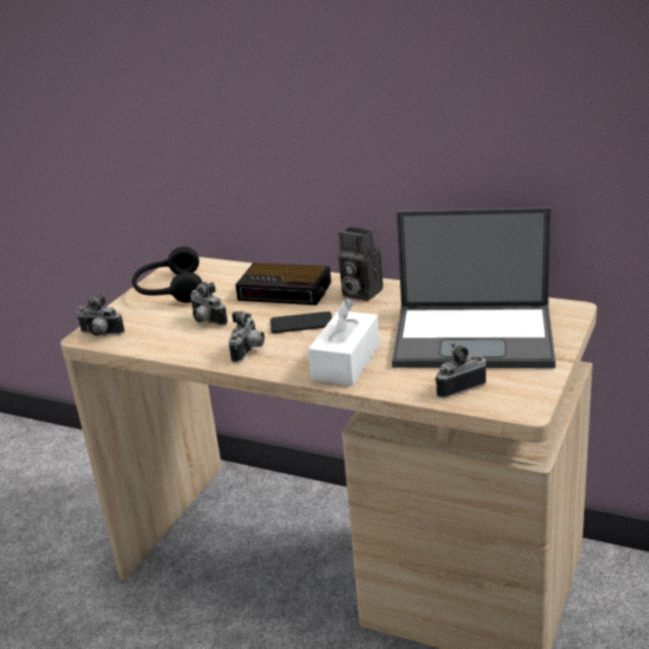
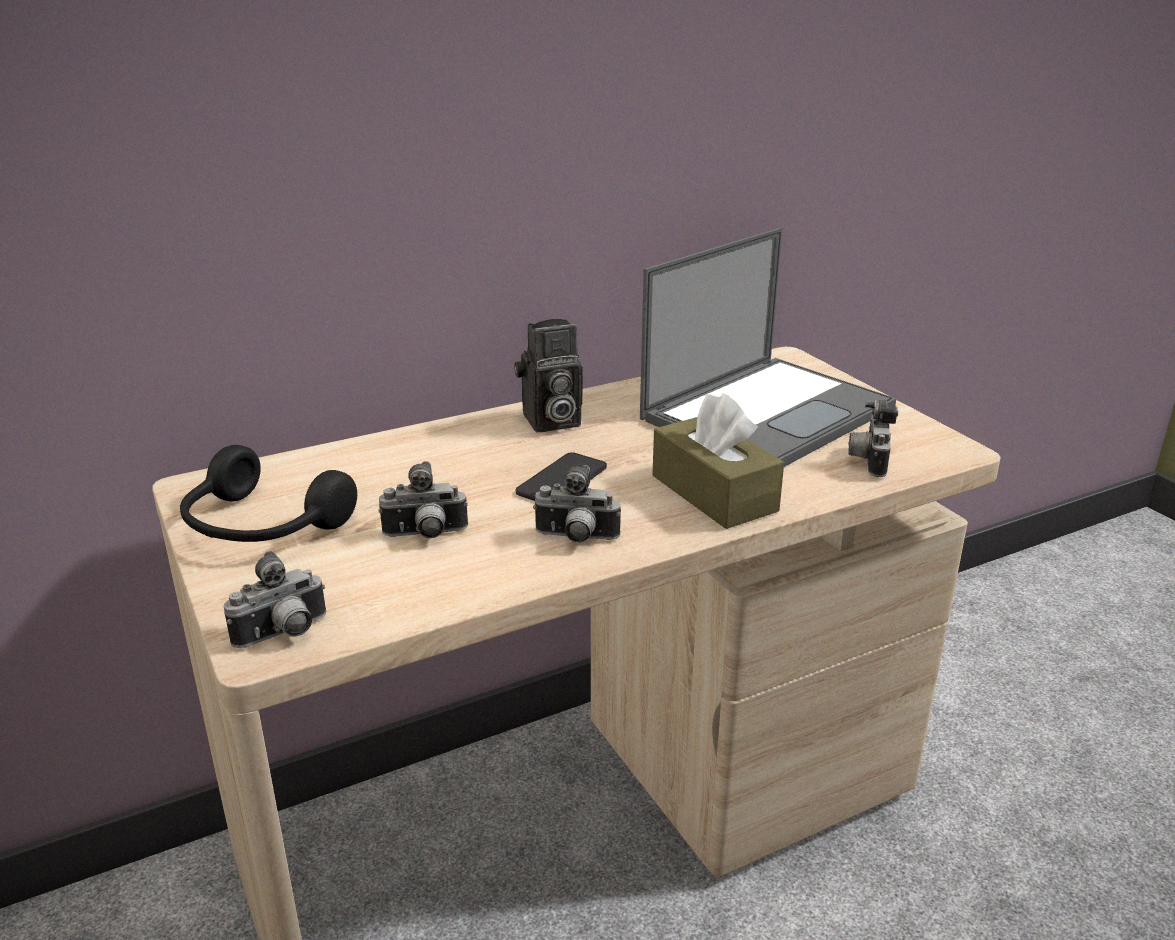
camera: 55 degrees left, 0 degrees up
(249, 351) = (576, 539): camera -> camera turned 135 degrees clockwise
(287, 291) = (453, 456): alarm clock -> none
(346, 362) = (714, 493): white tissue box -> brown tissue box

